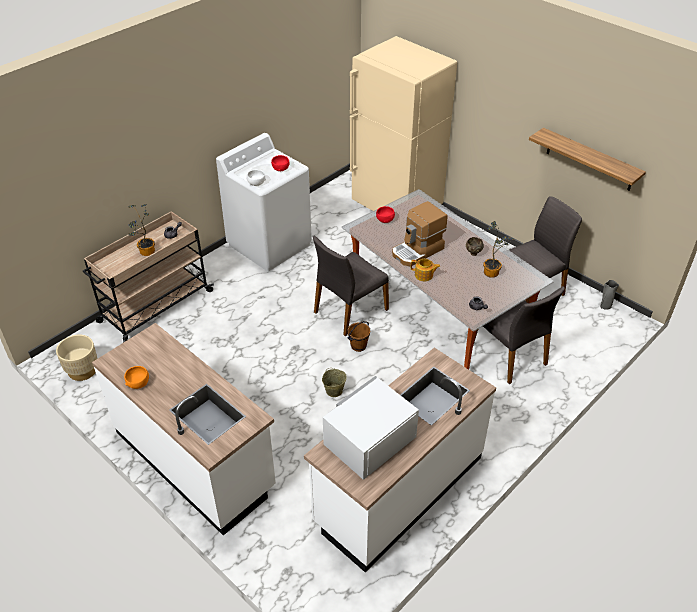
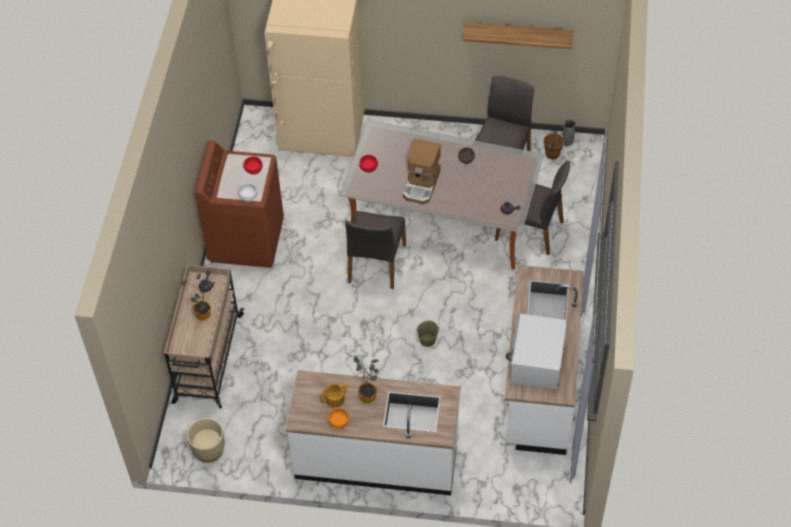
camera: 35 degrees left, 10 degrees up
(270, 244) = (246, 239): white washing machine -> brown washing machine
(358, 346) = (412, 291): brown bucket -> brown bucket (552, 154)
(424, 275) = (446, 204): teapot -> teapot (335, 399)
(493, 272) = (494, 171): potted plant -> potted plant (369, 394)

